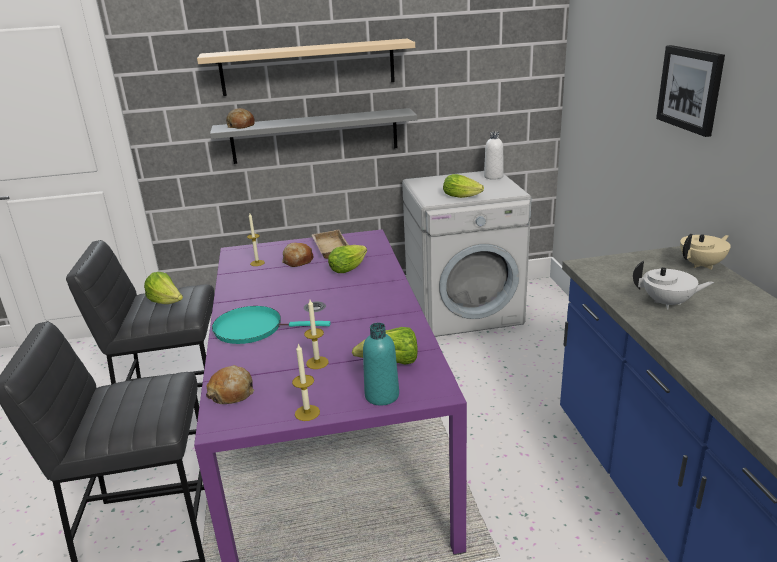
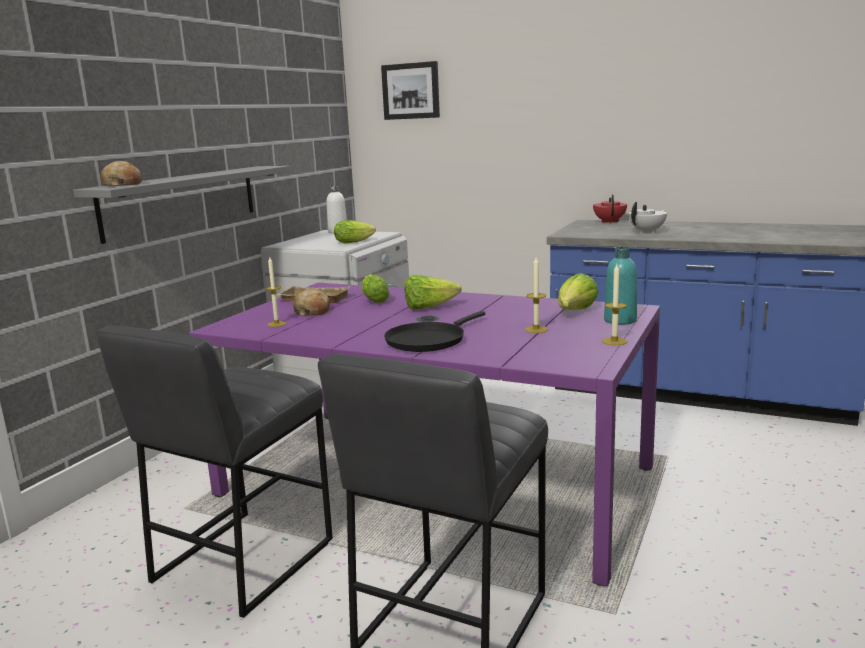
camera: 55 degrees left, 10 degrees down
(167, 303) = (241, 384): lettuce -> lettuce (429, 308)
(232, 393) = (541, 359): bread -> none
(253, 329) = (428, 340): turquoise frying pan -> black frying pan
(308, 67) = (170, 115): beige shelf -> none
(690, 89) = (541, 108): picture -> picture (411, 91)
(702, 265) = (609, 222): beige teapot -> red teapot

